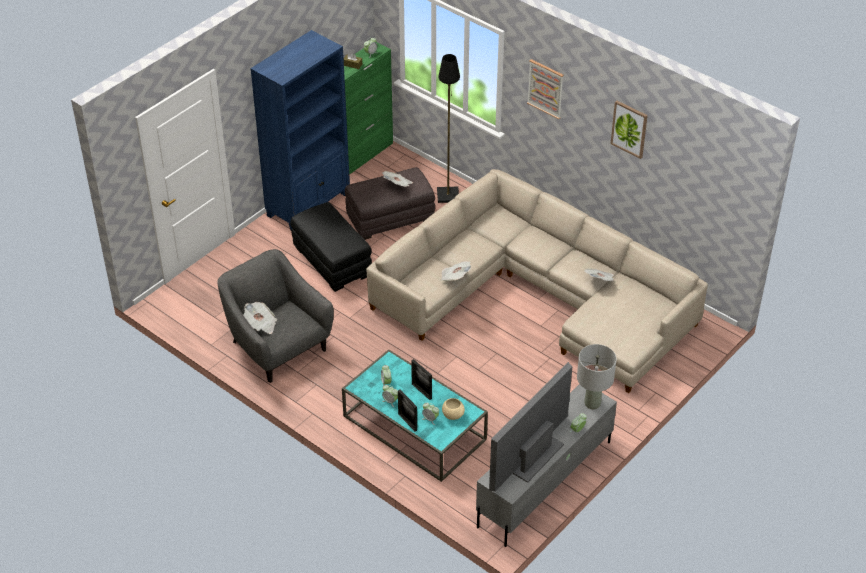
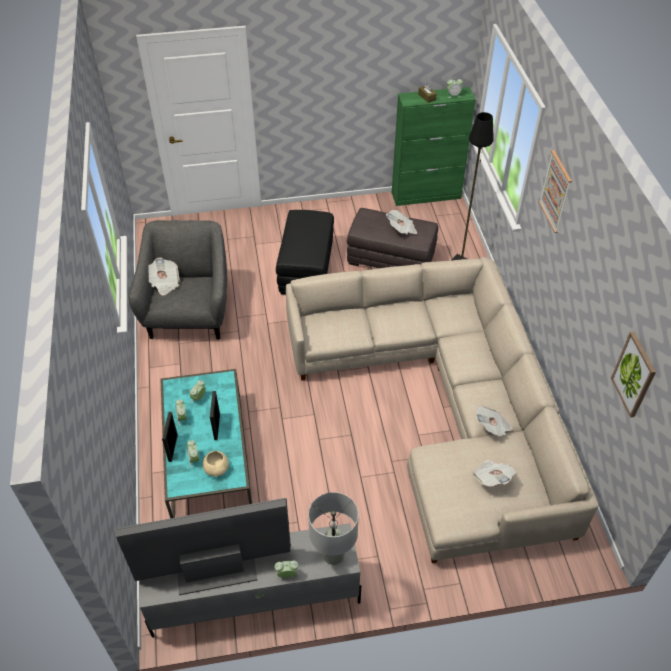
camera: 40 degrees right, 5 degrees up
(309, 204) = (340, 212): blue bookcase -> none
(455, 277) = (359, 338): newspaper -> newspaper (492, 478)
(629, 129) = (603, 278): picture -> picture (634, 374)

